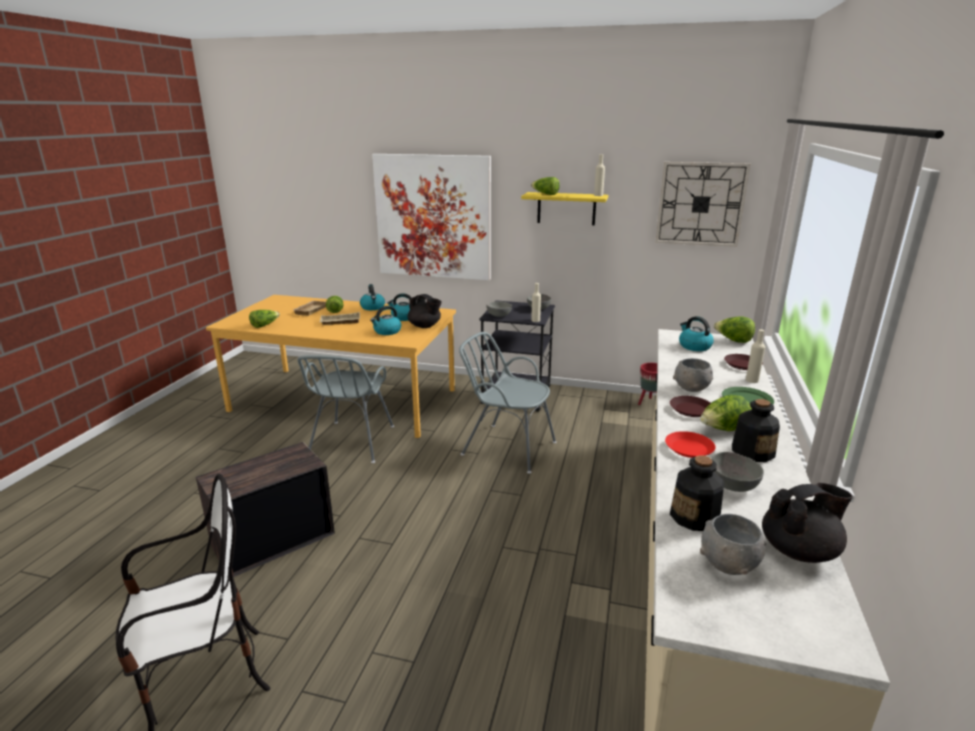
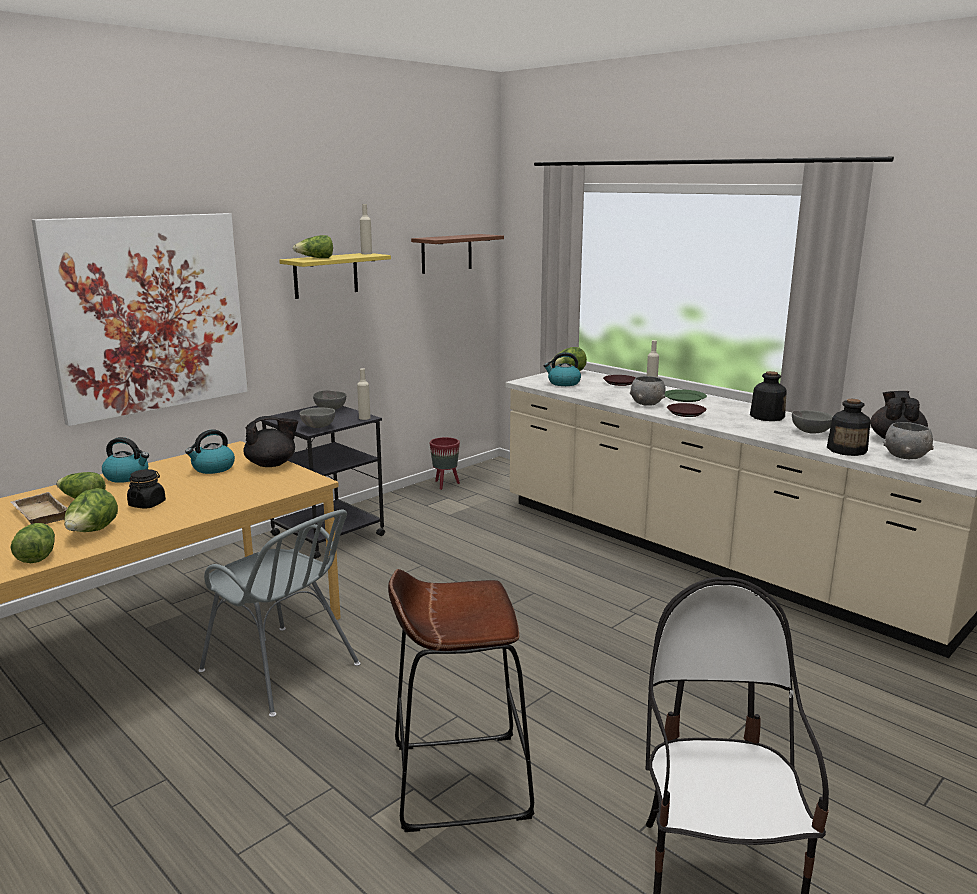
camera: 60 degrees left, 5 degrees down
(275, 538) = (460, 780): crate -> brown stool
(340, 322) = (147, 504): beige tray -> black jar
(387, 331) = (249, 485): kettle -> none
(505, 446) = (432, 573): grey chair -> none
(689, 449) = (750, 428): red plate -> none
(700, 204) = (446, 253): wall clock -> brown shelf
(723, 430) = (728, 414): lettuce -> lettuce (93, 532)

